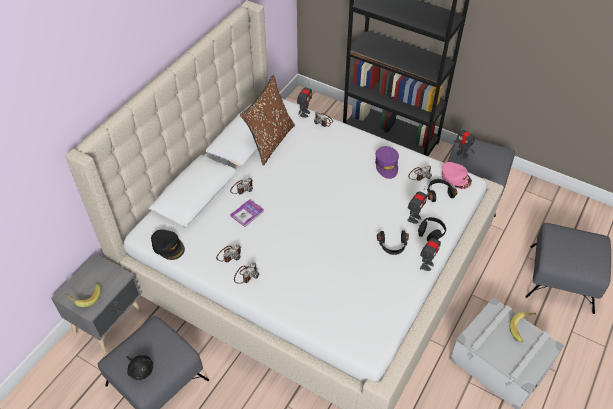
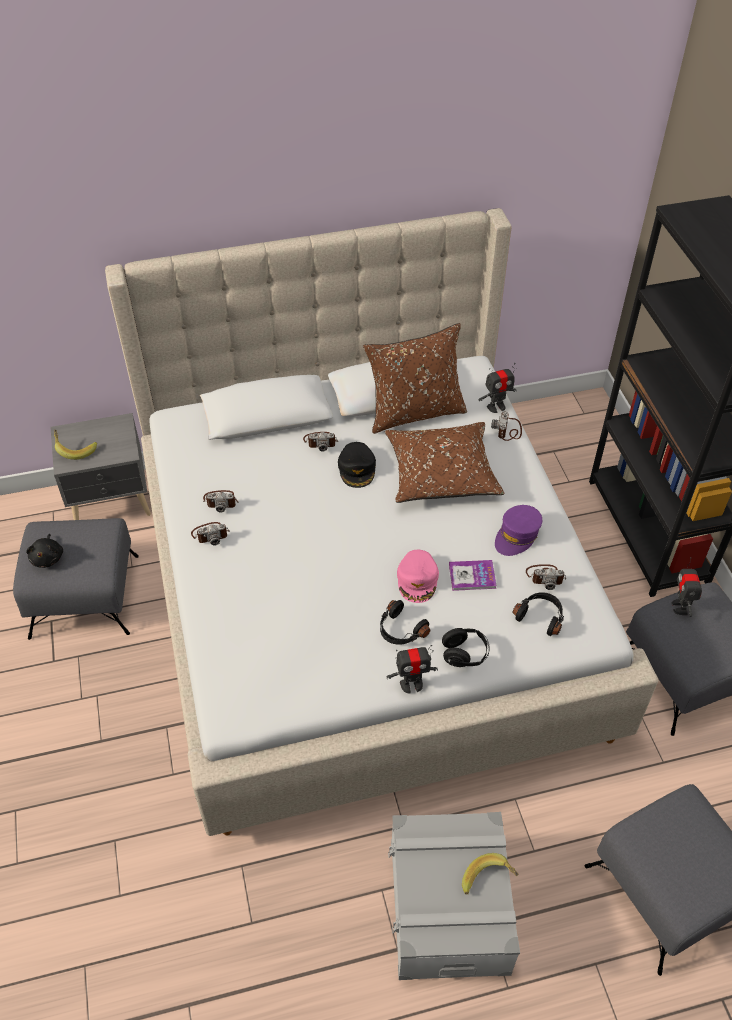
camera: 45 degrees right, 0 degrees up
(168, 246) = (177, 448): black cap -> black cap (357, 468)
(247, 213) = (291, 473): book -> book (472, 576)
(319, 162) = (441, 473): none -> brown pillow
(414, 218) = (468, 621): toy robot -> none
(456, 177) = (589, 616): pink cap -> pink cap (418, 579)

